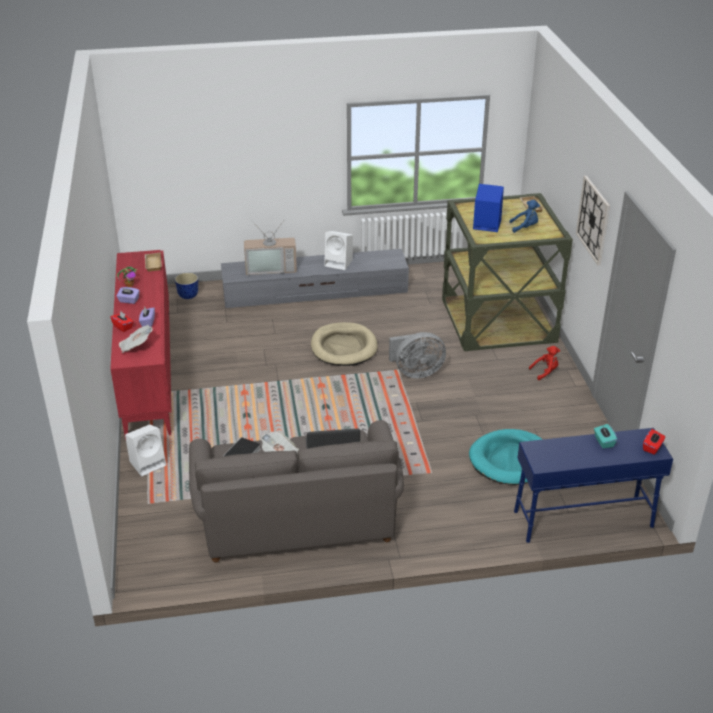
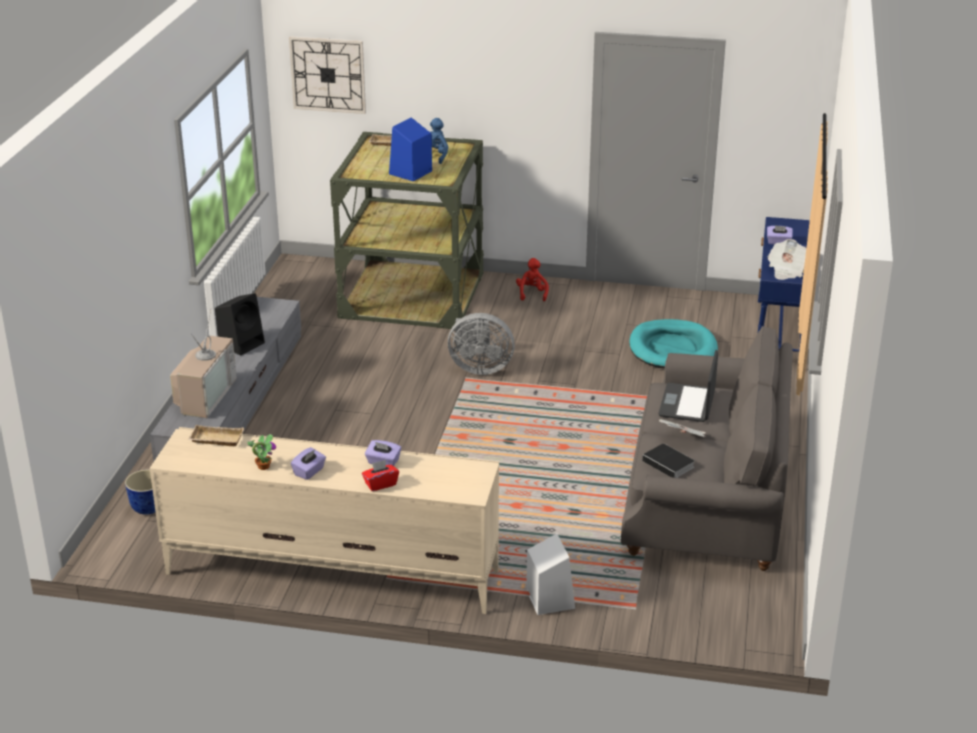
camera: 70 degrees left, 5 degrees down
(136, 346) = (441, 479): newspaper -> newspaper (786, 271)
(148, 372) = (330, 573): red cabinet -> beige cabinet
(339, 263) = (242, 343): white speaker -> black speaker
(344, 347) = (390, 405): beige dog bed -> none
(416, 372) = (479, 368): grey fan -> grey fan turned 90 degrees clockwise
(593, 220) = (522, 97): wall clock -> wall clock (328, 74)
(603, 442) = (778, 242): turquoise tissue box -> purple tissue box
(652, 447) = (796, 224): red tissue box -> none

